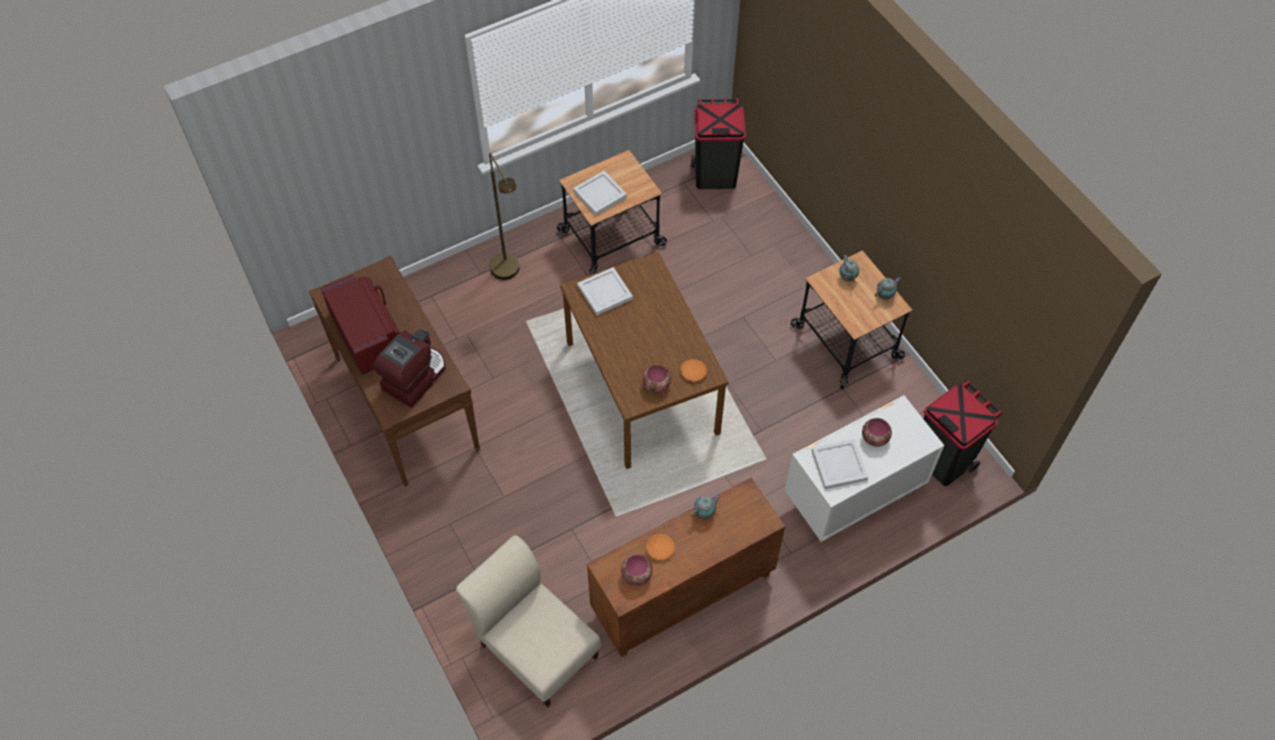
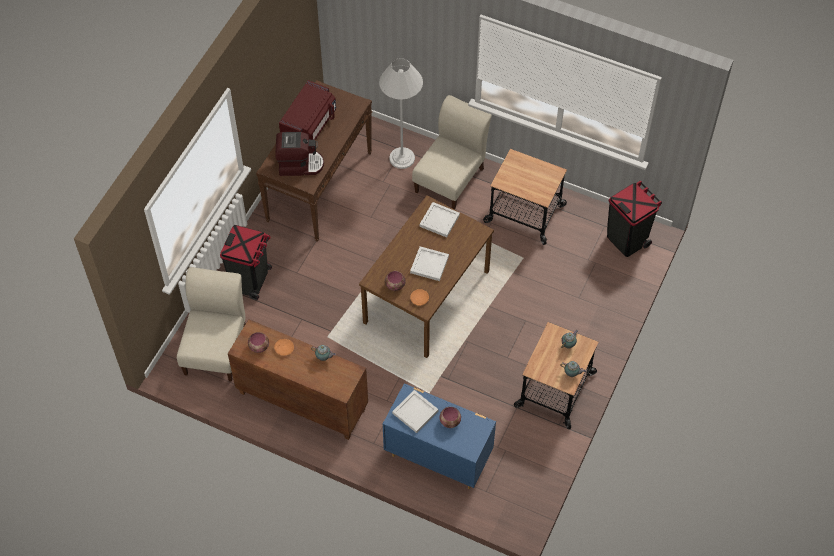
camera: 55 degrees right, 0 degrees up
(442, 302) = (402, 158): none -> white floor lamp
(509, 273) = (451, 178): brown floor lamp -> beige chair
(601, 194) = (517, 176): white tray -> white tray (429, 265)
(851, 498) = (437, 456): white dresser -> blue dresser
(943, 460) = (508, 494): black trash can -> black trash can (251, 281)

